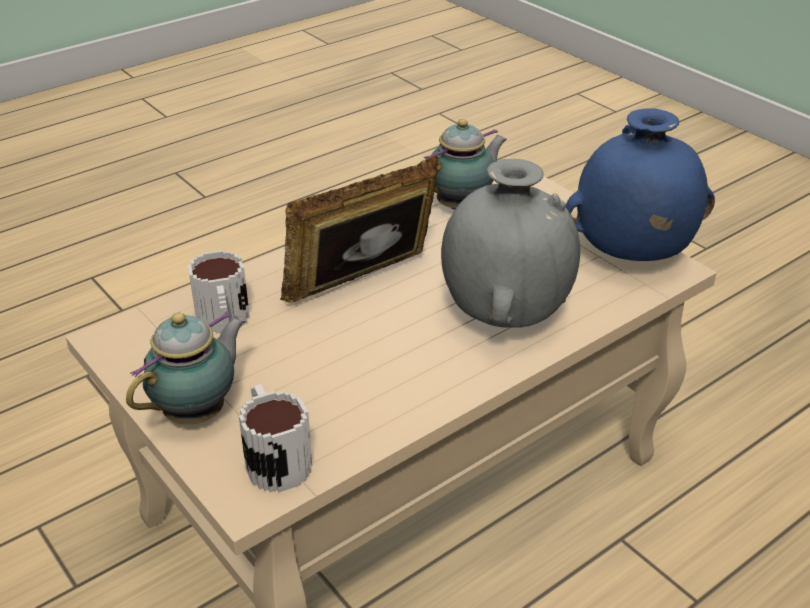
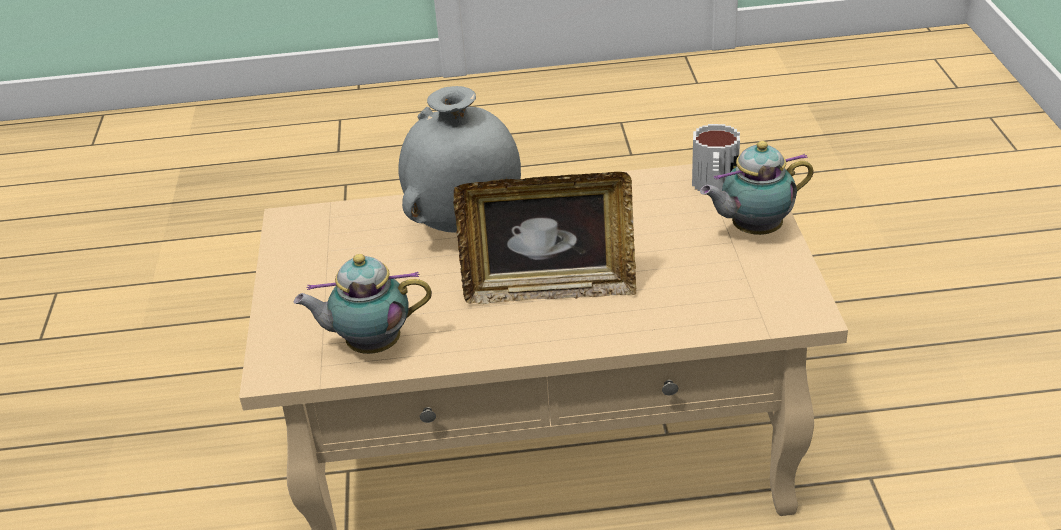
camera: 145 degrees left, 0 degrees up
(224, 324) = (697, 293): mug -> none
(630, 256) = (305, 241): blue vase -> none

